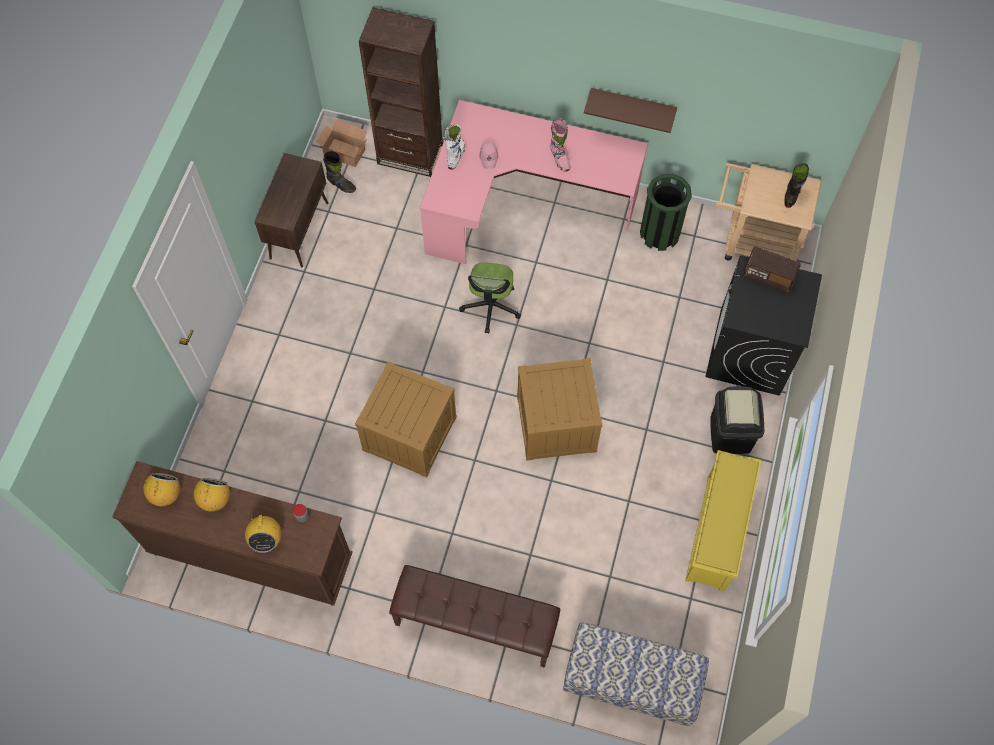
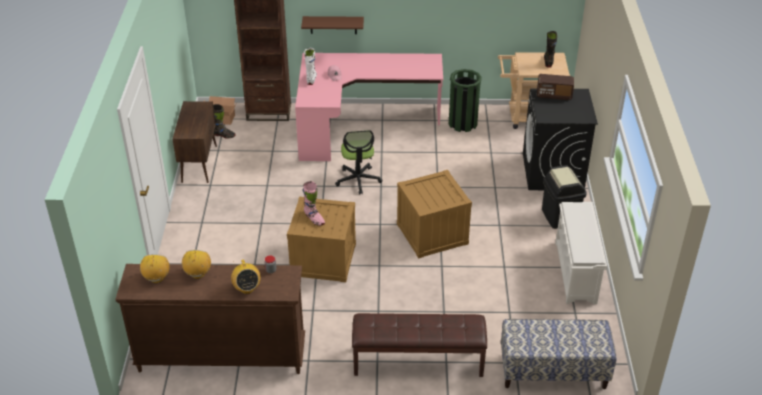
camera: 15 degrees left, 25 degrees down
(559, 159) = (384, 69): pink boot -> pink boot (314, 219)
(632, 106) = (427, 23): brown shelf -> brown shelf (333, 25)
(716, 534) = (576, 273): yellow shoe rack -> white shoe rack

